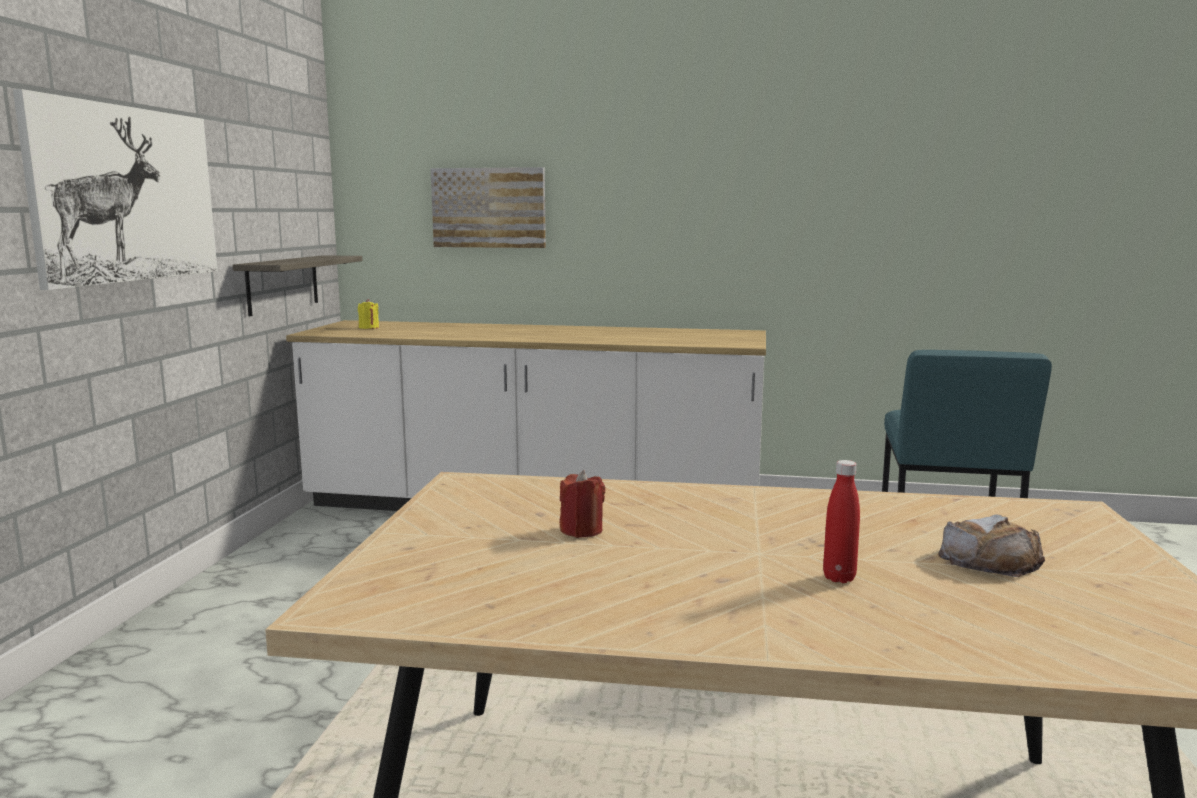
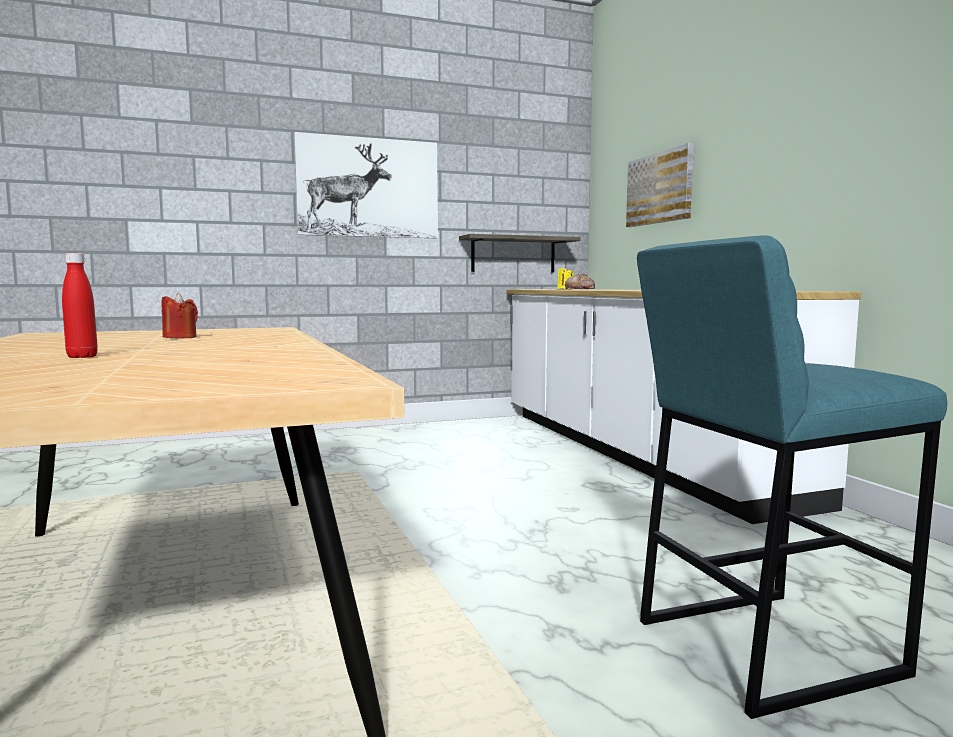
camera: 60 degrees right, 5 degrees down
(989, 559) = (132, 370): bread -> bread (579, 289)

